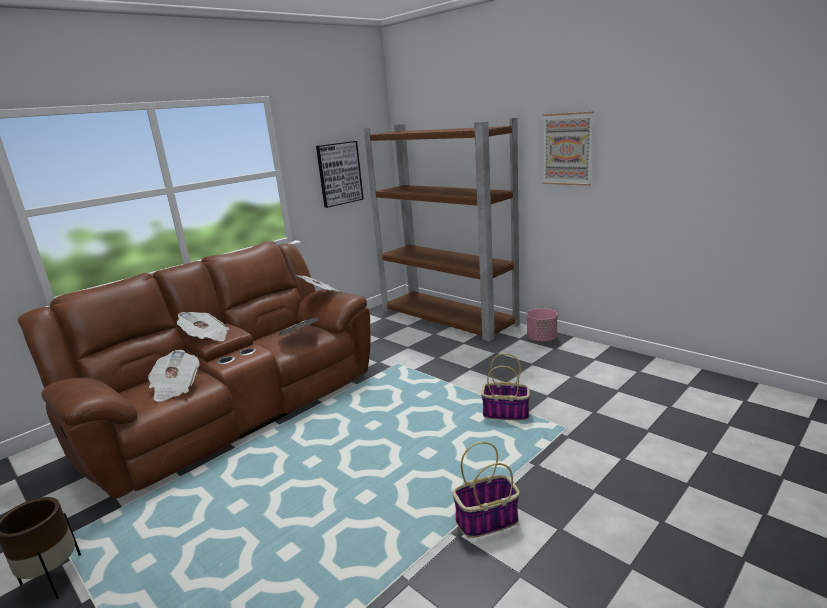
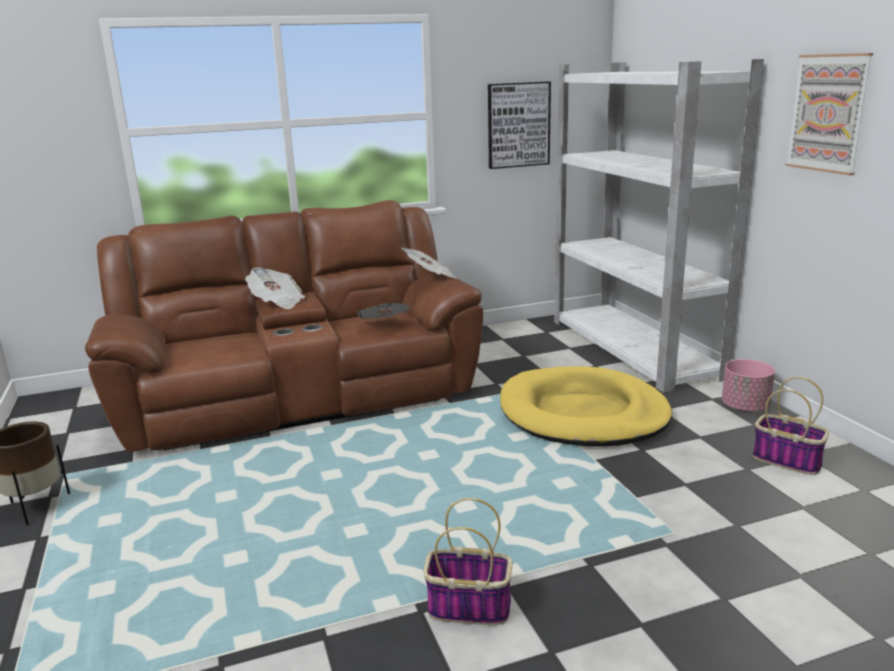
camera: 25 degrees right, 0 degrees up
(175, 388) = (218, 350): newspaper -> none
(447, 317) = (632, 348): brown bookcase -> white bookcase
(452, 368) = (583, 414): none -> yellow dog bed
(506, 413) = (606, 490): basket -> basket (788, 460)

